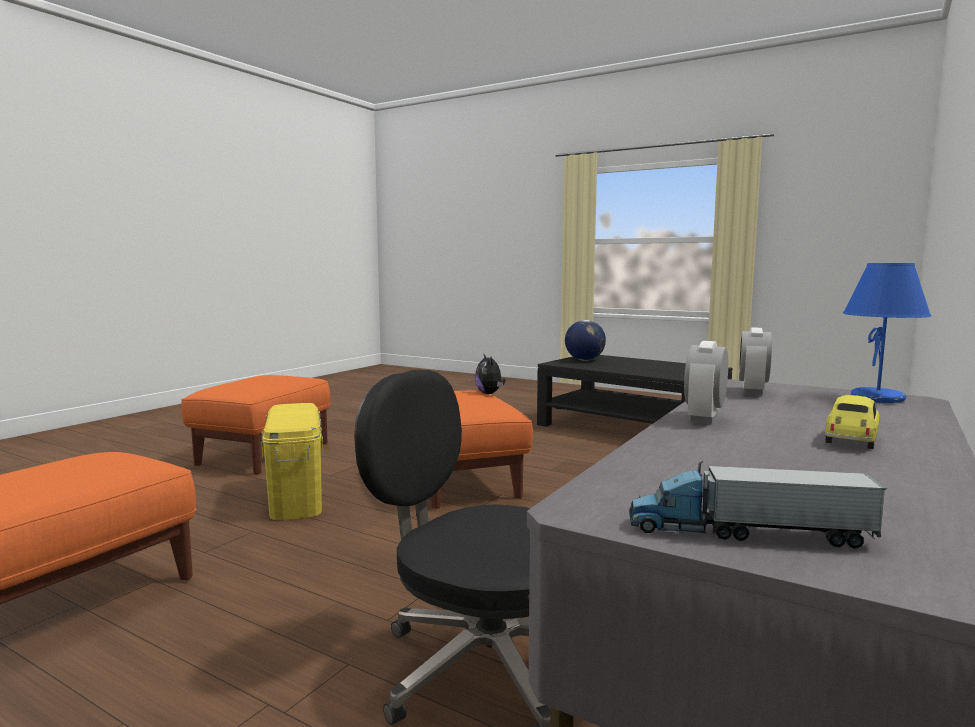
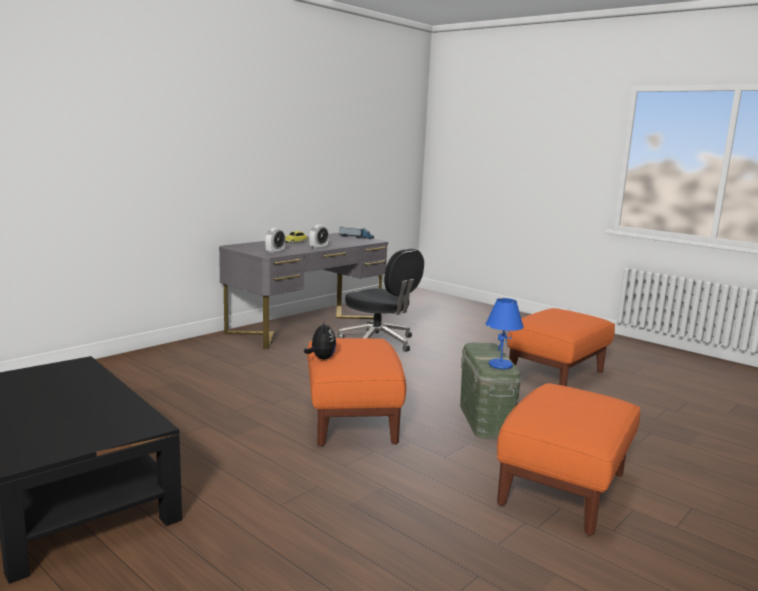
camera: 170 degrees left, 5 degrees up
(296, 498) = (485, 420): yellow storage box -> green storage box
(584, 360) = (80, 434): globe -> none
(878, 398) = (241, 247): blue table lamp -> blue table lamp (500, 365)

